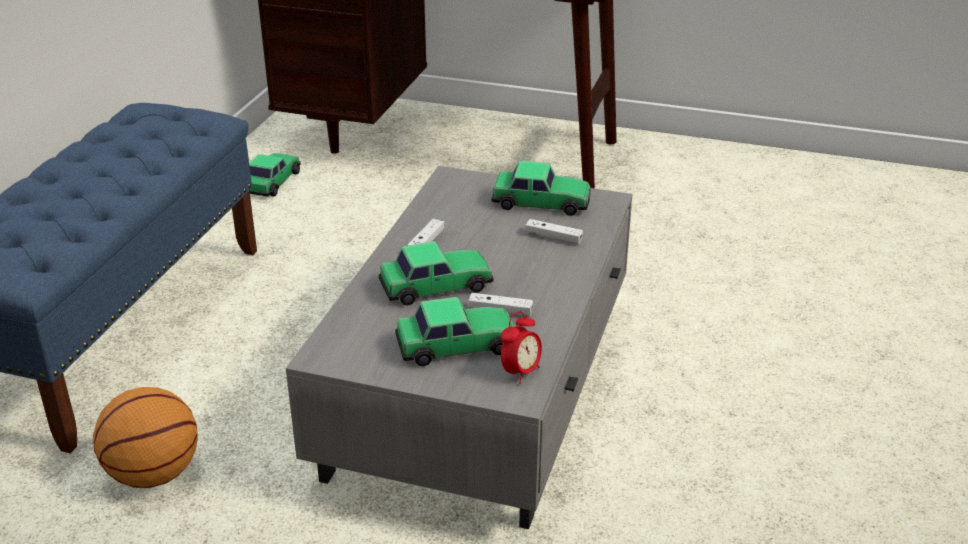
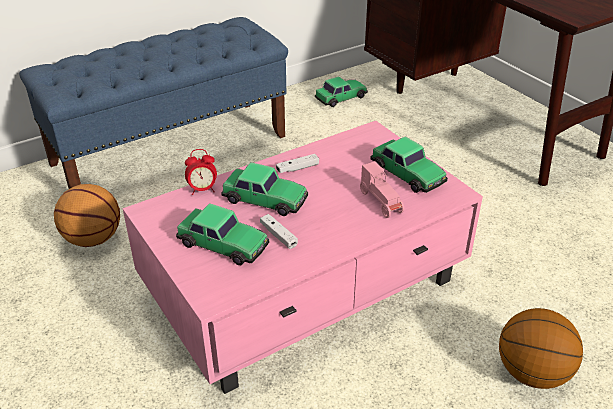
camera: 40 degrees right, 5 degrees up
(482, 387) = (307, 285): grey coffee table -> pink coffee table
(520, 372) = (233, 283): alarm clock -> alarm clock (202, 190)
(553, 237) = (381, 202): white game controller -> pink toy car
(763, 353) = (532, 373): none -> basketball

